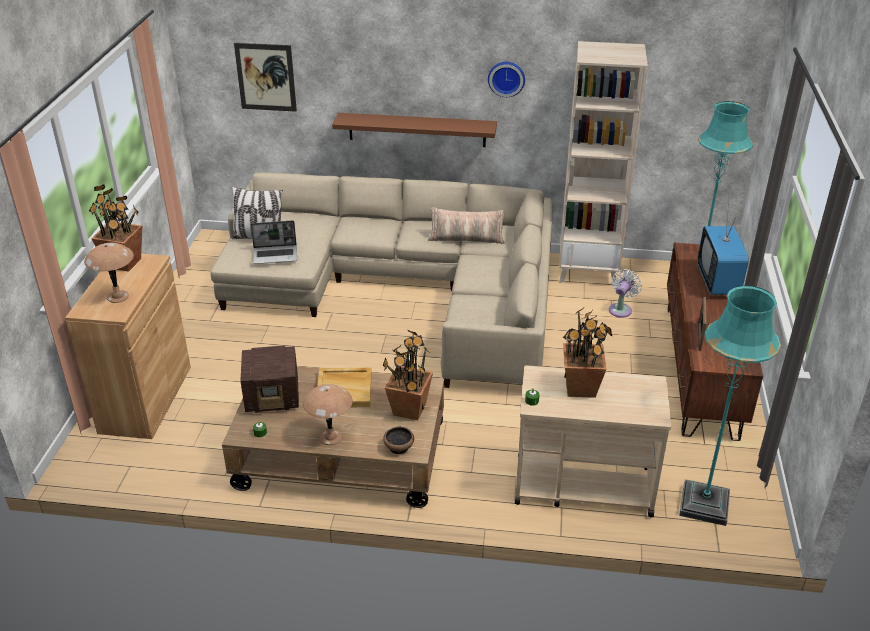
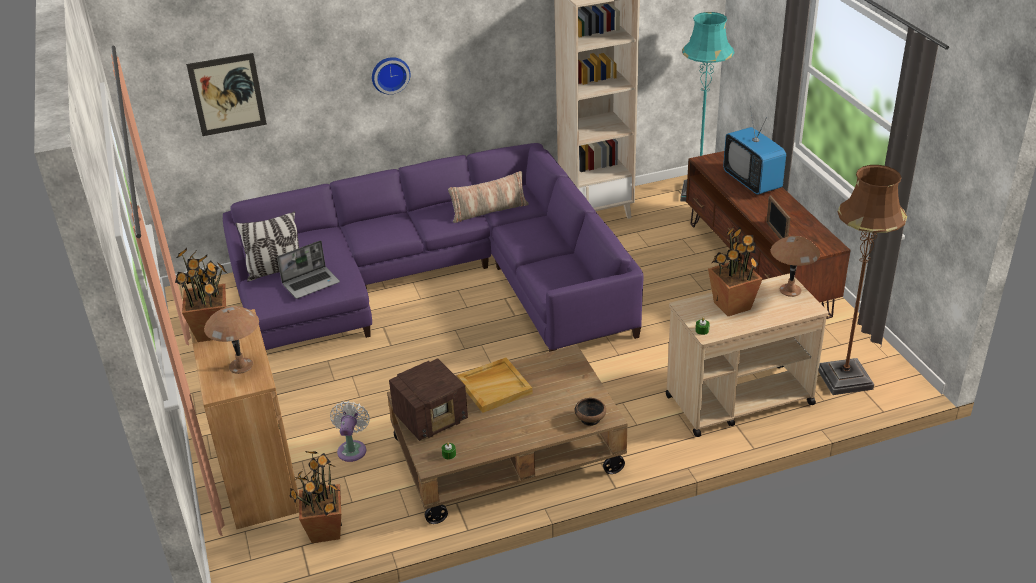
camera: 25 degrees left, 0 degrees up
(330, 437) = (520, 433): brown table lamp -> brown table lamp (790, 290)
(404, 290) = (437, 282): beige sofa -> purple sofa
(409, 409) = (570, 383): potted plant -> potted plant (325, 531)
(417, 129) = (400, 112): brown shelf -> none
(506, 78) = (487, 37): wall clock -> wall clock (390, 74)
(621, 309) = (651, 237): white fan -> white fan (352, 449)
(704, 504) = (844, 379): turquoise floor lamp -> brown floor lamp

